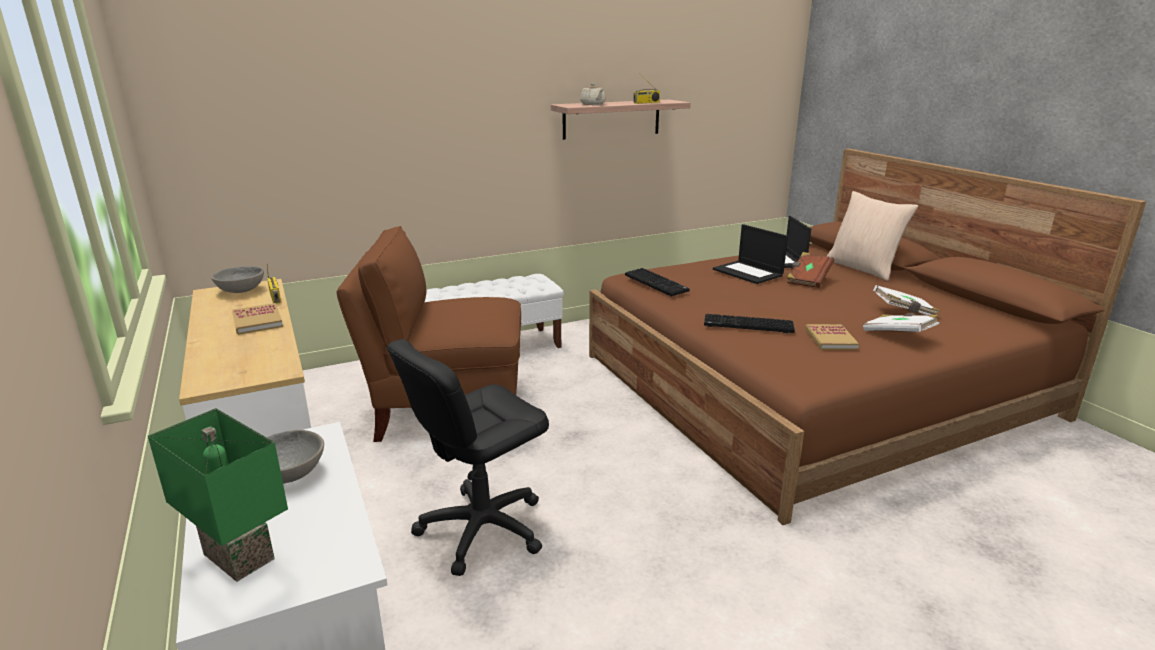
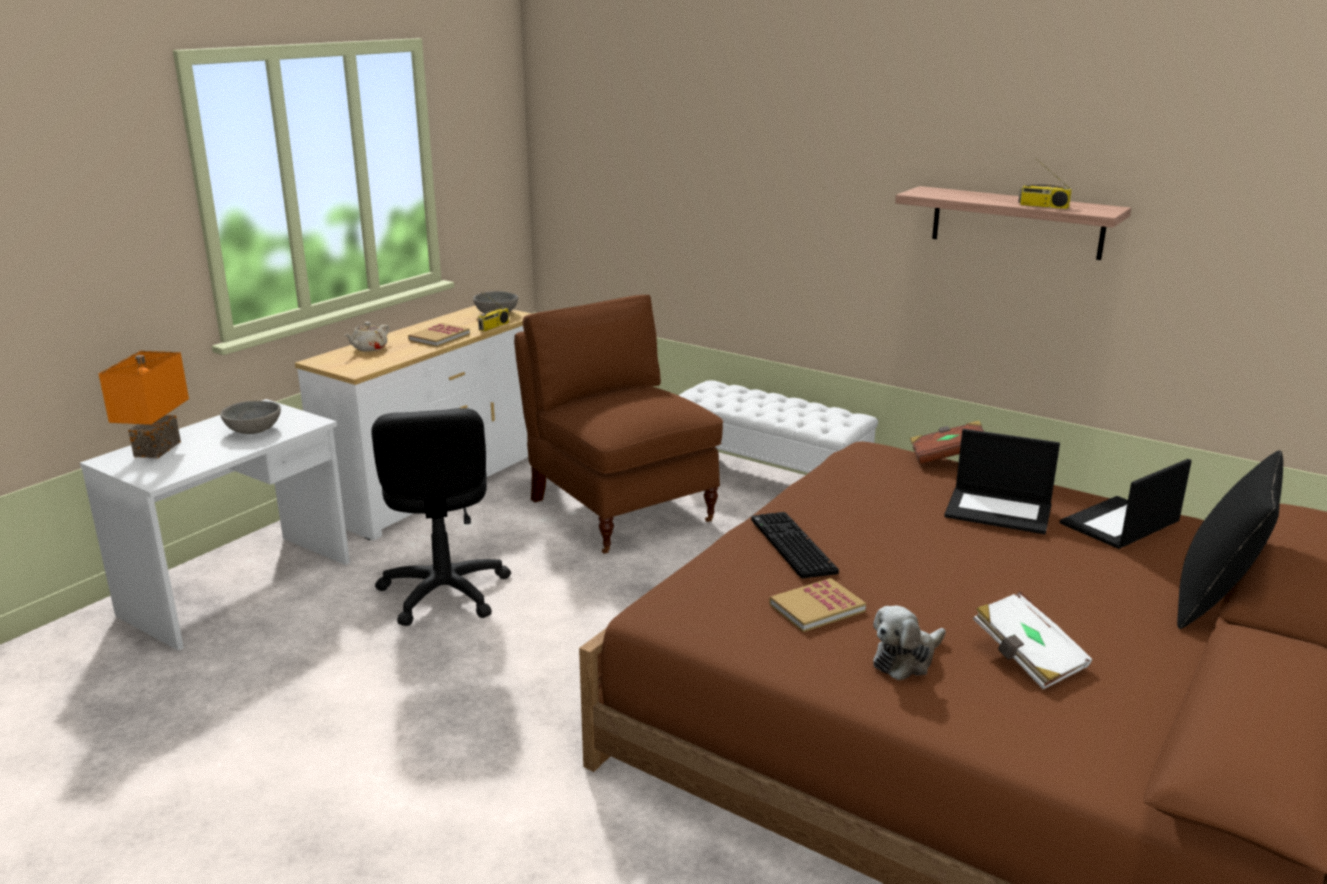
camera: 60 degrees right, 0 degrees up
(235, 558) = (155, 449): green table lamp -> orange table lamp
(481, 528) = (443, 593): black office chair -> black office chair turned 120 degrees counterclockwise
(593, 104) = (955, 195): beige teapot -> beige teapot (369, 348)
(657, 283) = (854, 465): keyboard -> none
(748, 272) = (999, 511): laptop -> laptop turned 90 degrees counterclockwise
(808, 280) = (1051, 559): brown book -> brown book (947, 456)
(863, 268) = (1215, 600): beige pillow -> black pillow
(898, 335) = (906, 659): white book -> plush toy

